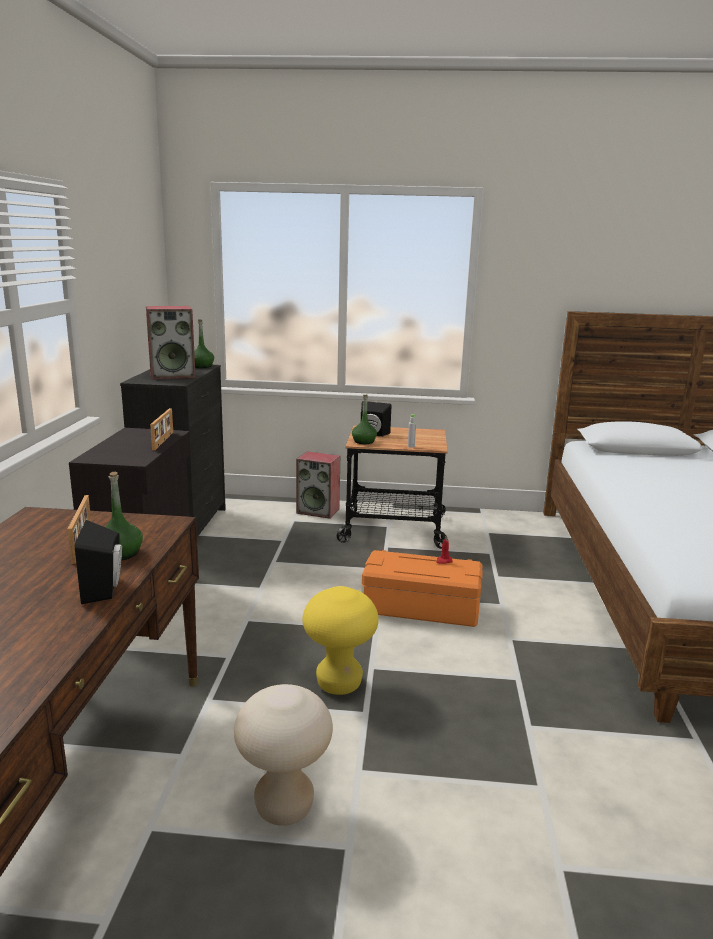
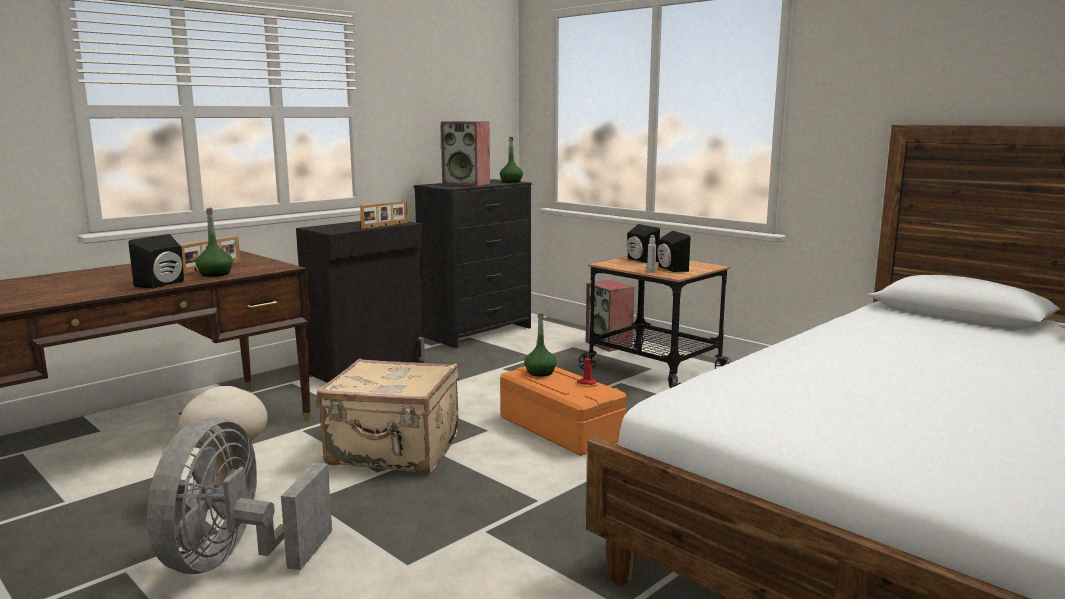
camera: 40 degrees right, 5 degrees down
(339, 684) = (394, 451): yellow stool -> beige suitcase
(363, 442) = (614, 263): green bottle -> green bottle (540, 372)
(414, 867) = (235, 560): none -> grey fan
(416, 440) = (670, 269): none -> black speaker

